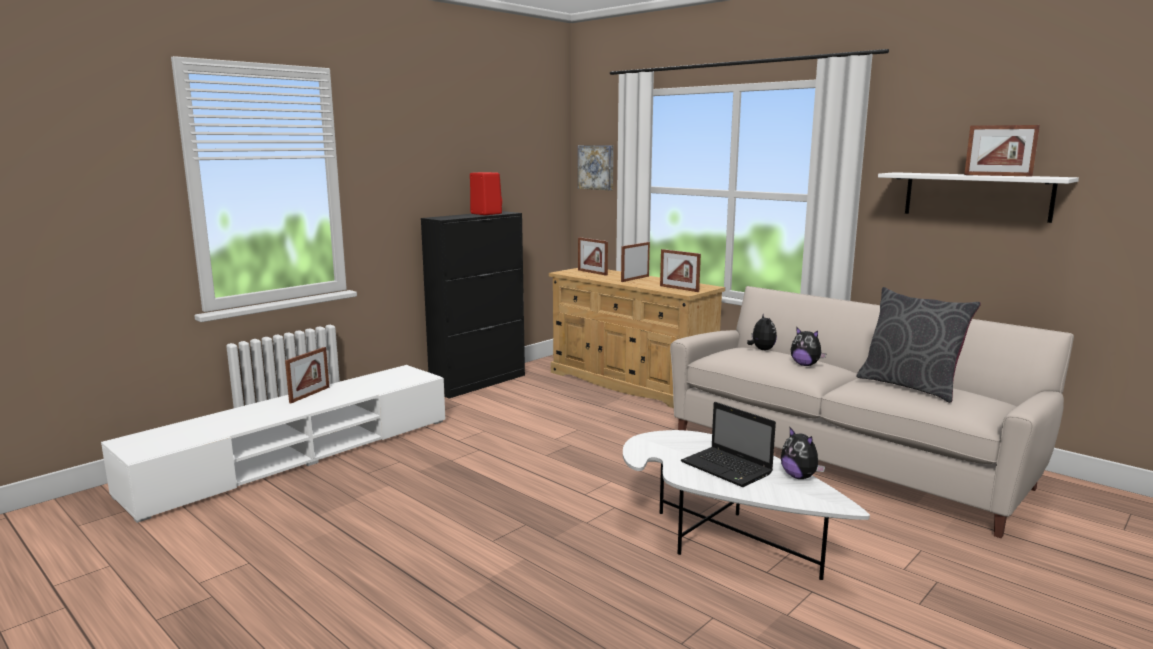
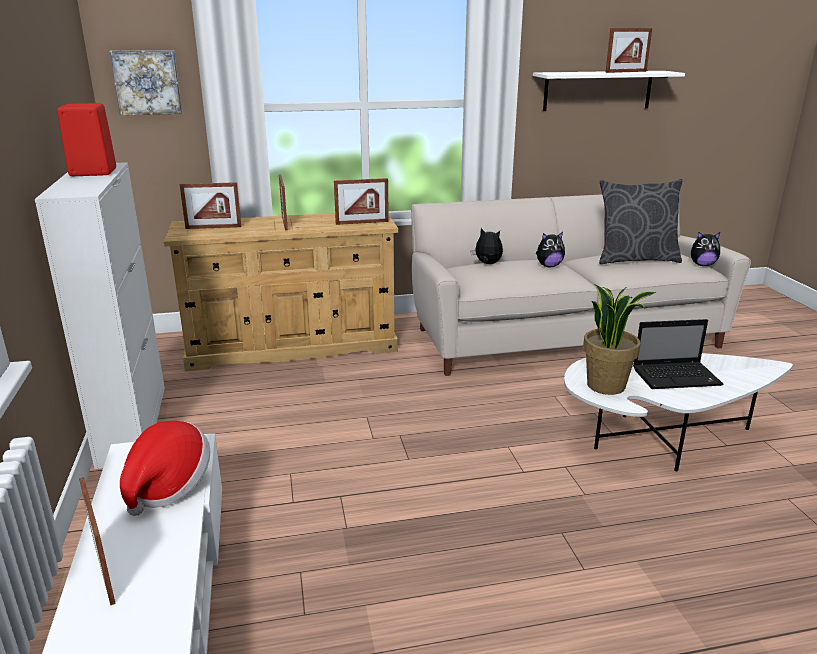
camera: 55 degrees left, 10 degrees up
(383, 384) = (168, 486): none -> hat
(479, 383) = (133, 424): black cabinet -> white cabinet
(660, 447) = (606, 385): none -> potted plant
(799, 477) = (711, 358): plush toy -> plush toy (702, 265)

